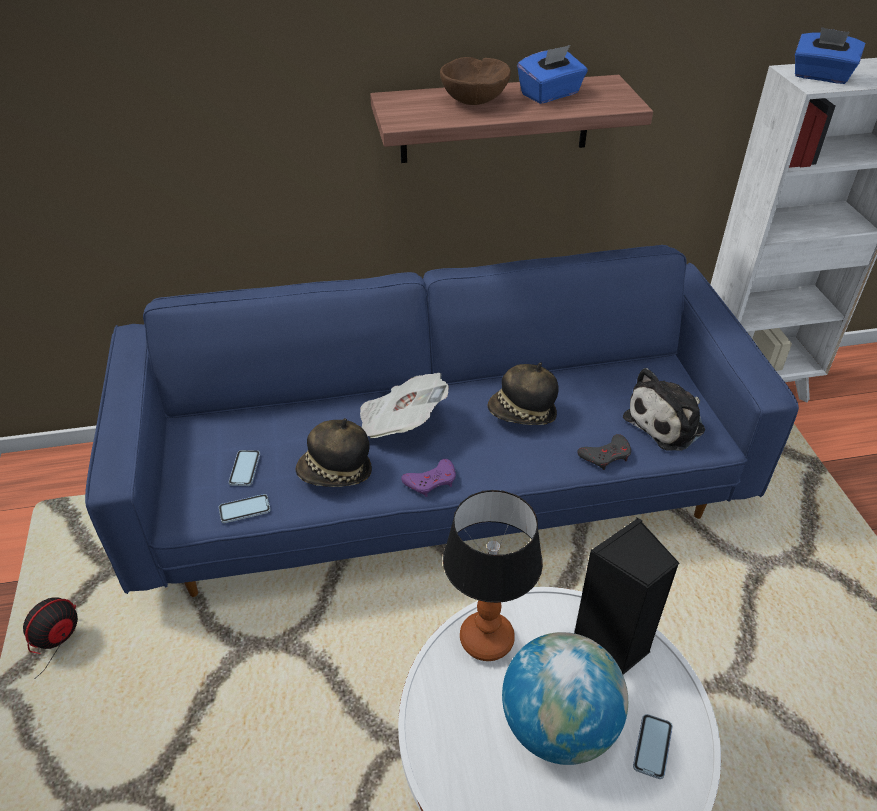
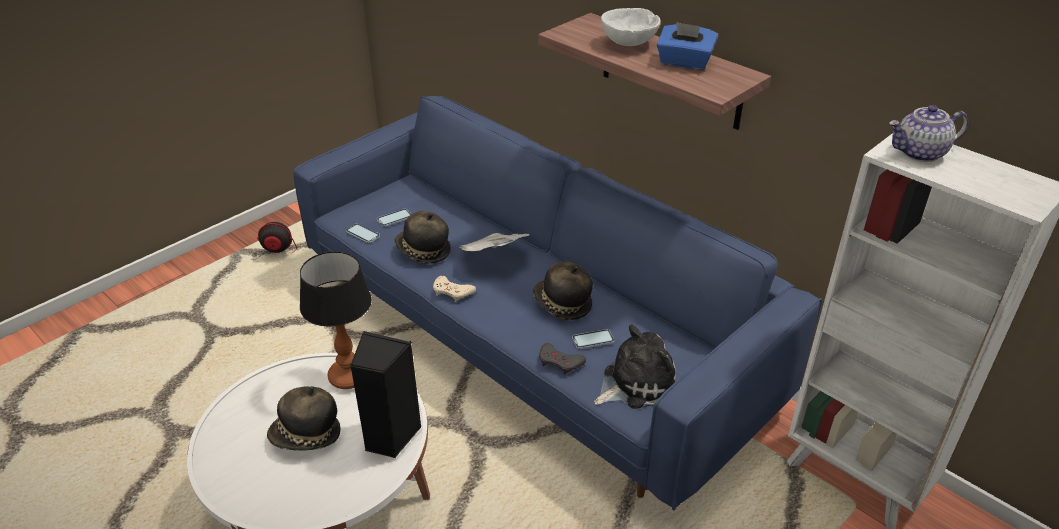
camera: 55 degrees right, 5 degrees down
(431, 481) = (452, 292): purple game controller -> beige game controller
(474, 101) = (629, 43): brown bowl -> white bowl
(558, 726) = (306, 436): globe -> hat
(652, 747) = (319, 488): phone -> phone (593, 340)
(668, 423) = (635, 383): plush toy -> plush toy turned 135 degrees clockwise
(821, 76) = (919, 153): blue tissue box -> teapot

